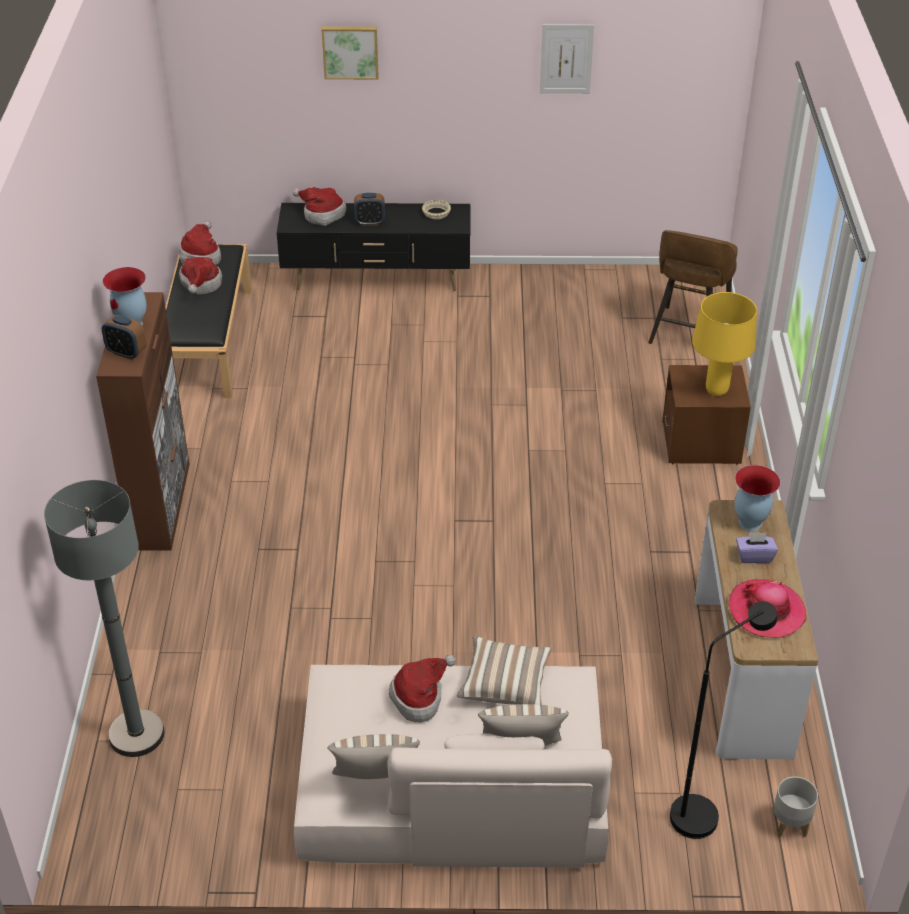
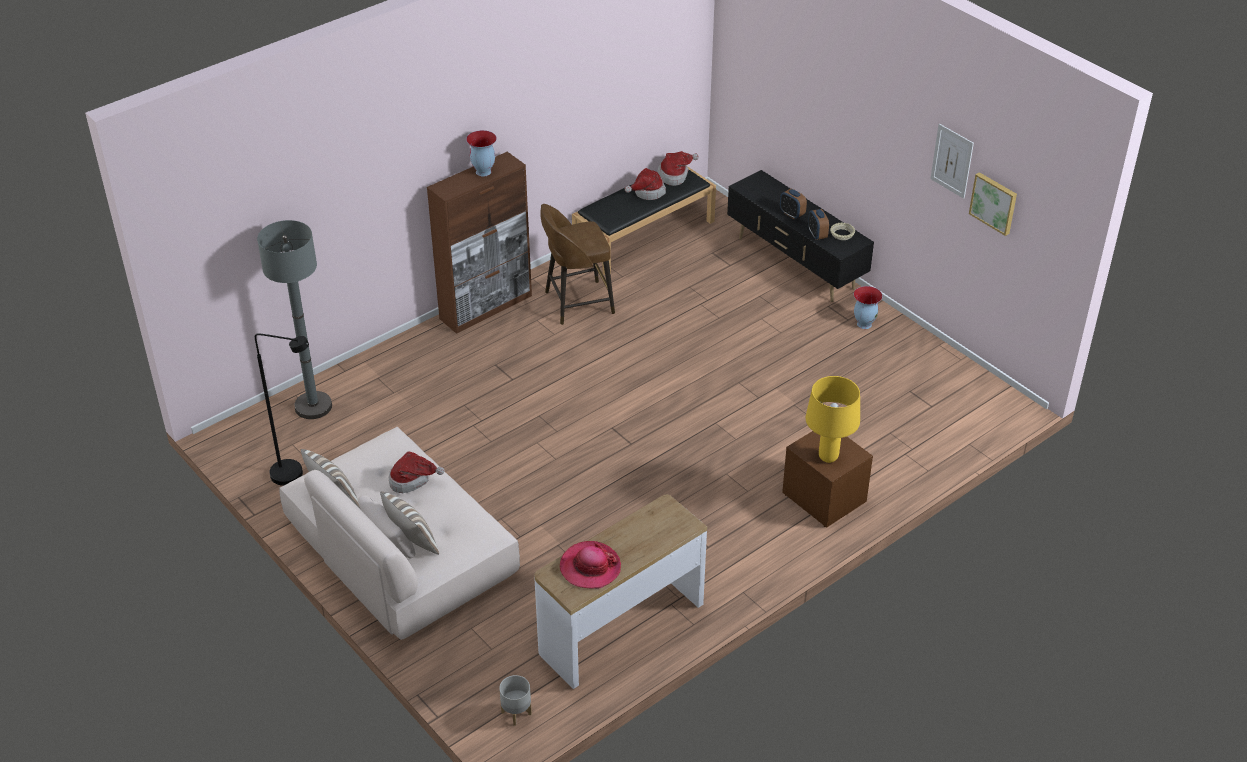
camera: 50 degrees right, 0 degrees up
(126, 353) = (457, 184): alarm clock -> alarm clock (817, 235)
(321, 214) = (772, 191): hat -> none
(350, 51) = (818, 78): picture -> picture (994, 203)
(505, 683) = (459, 508): pillow -> none
(688, 334) = (936, 431): brown stool -> brown stool (577, 303)
(702, 810) = (488, 666): black floor lamp -> black floor lamp (296, 474)
(749, 522) = (665, 521): vase -> vase (864, 324)
(754, 556) = (636, 538): purple tissue box -> none

